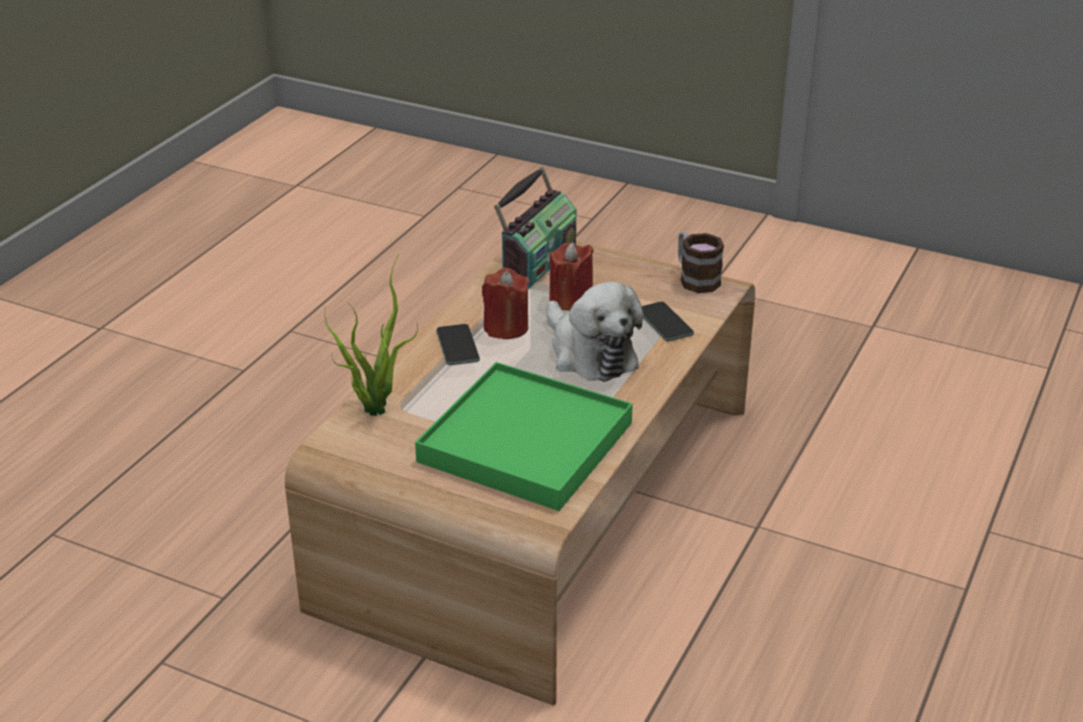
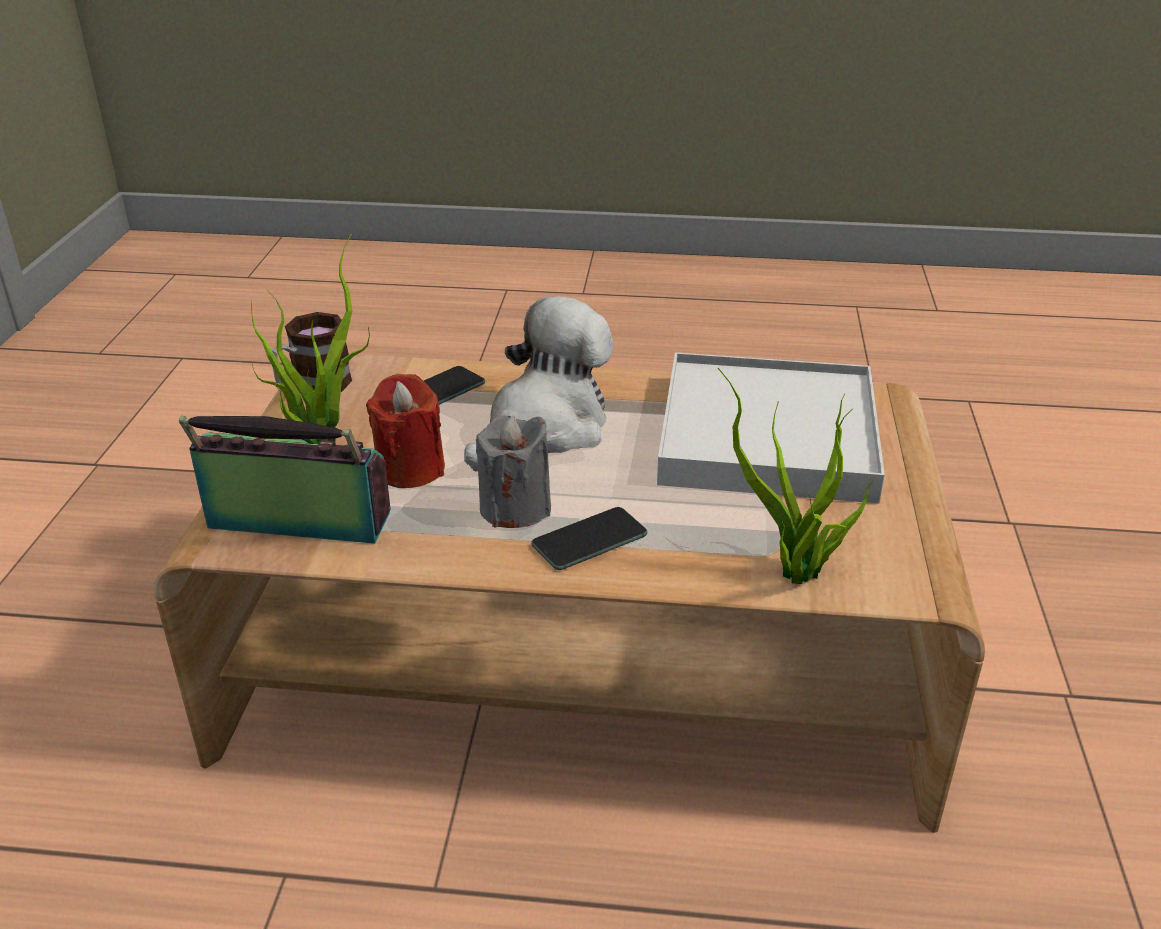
camera: 110 degrees left, 0 degrees up
(506, 327) = (515, 508): red candle -> grey candle
(526, 442) = (767, 435): green tray -> white tray
(621, 274) = (318, 442): none -> potted plant

